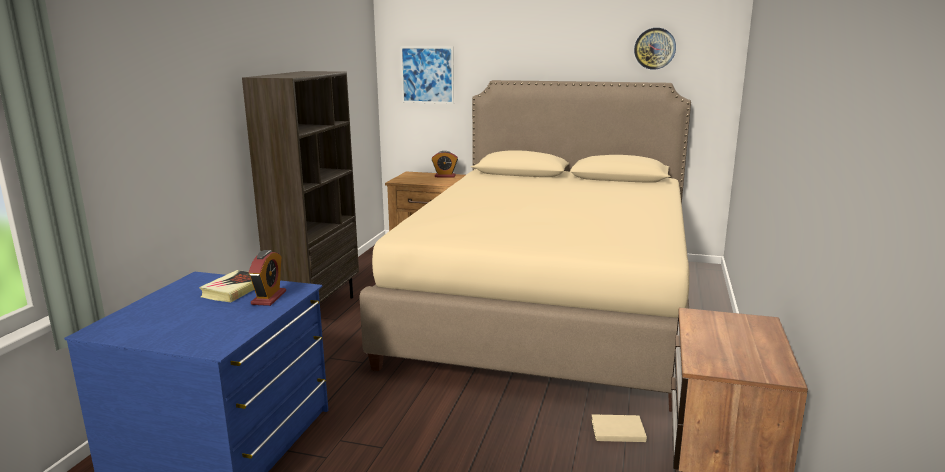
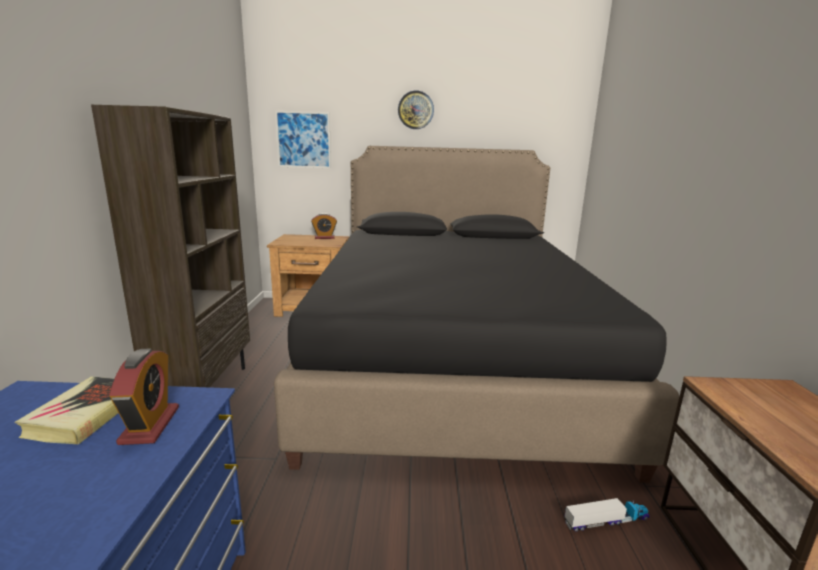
camera: 15 degrees left, 0 degrees up
(549, 305) = (450, 360): beige bed -> black bed
(616, 430) = (606, 521): beige book -> toy truck
(654, 48) = (517, 119): wall clock -> wall clock (415, 110)

